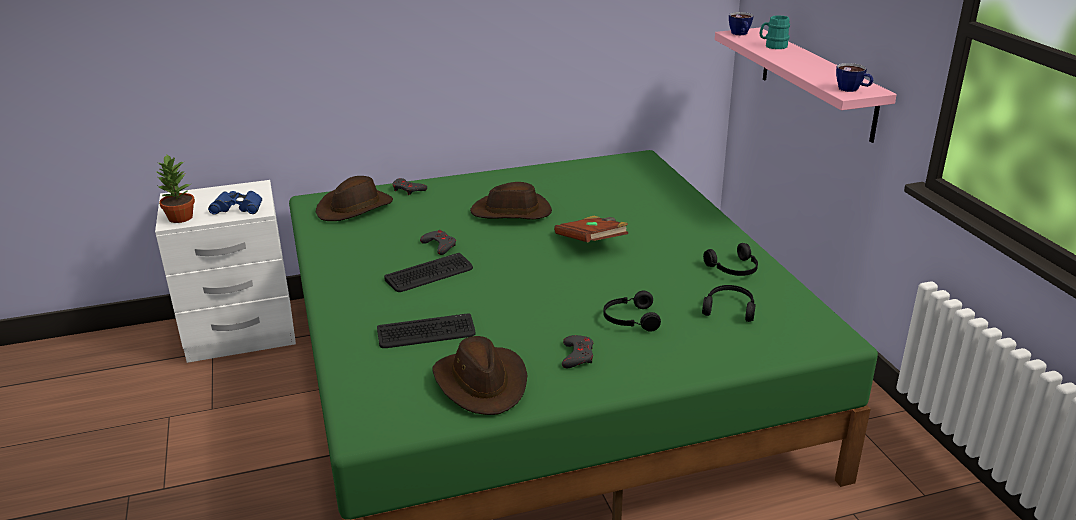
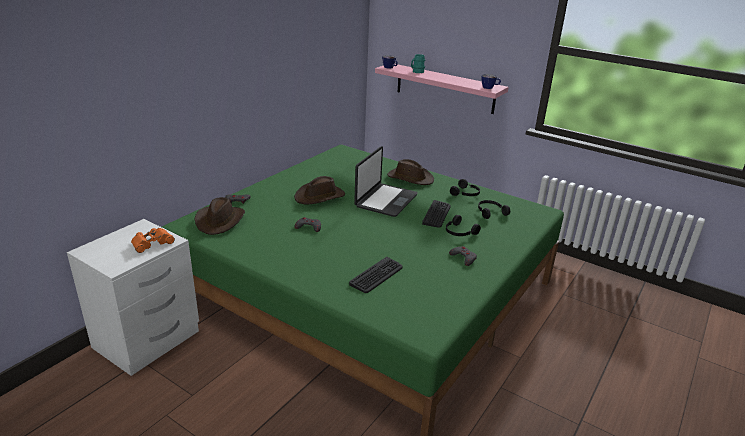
camera: 40 degrees left, 0 degrees up
(180, 218) = (117, 263): potted plant -> none
(238, 208) = (152, 243): blue binoculars -> orange binoculars
(429, 274) = (328, 244): keyboard -> keyboard (437, 214)
(481, 383) = (443, 289): brown hat -> brown hat (410, 178)
(591, 243) = (385, 200): brown book -> laptop

